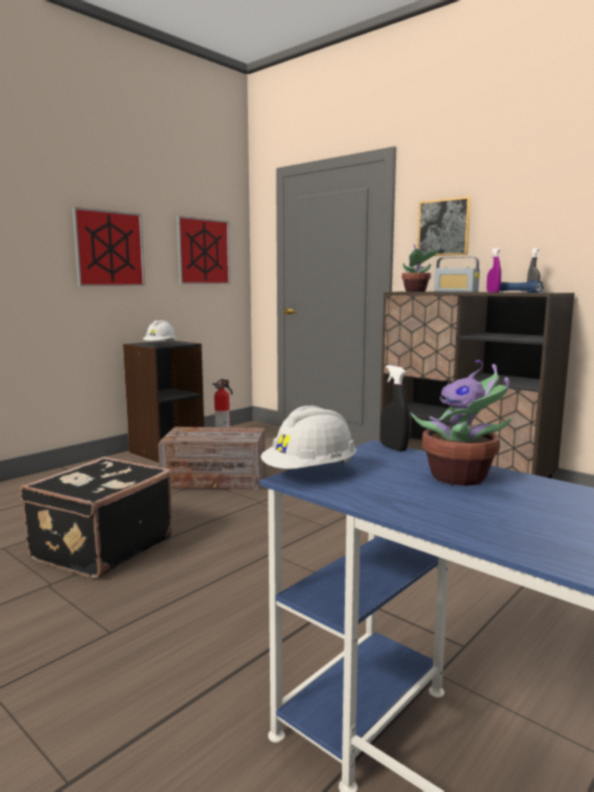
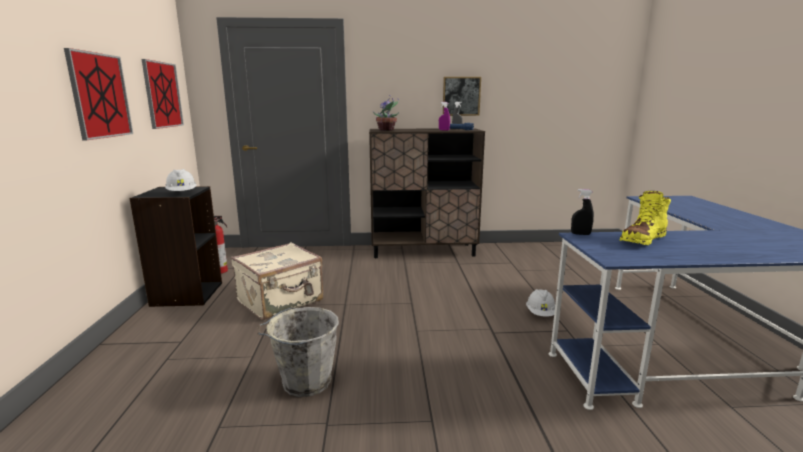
camera: 45 degrees left, 5 degrees up
(100, 547) = (304, 382): black suitcase -> grey bucket
(215, 480) = (281, 301): crate -> beige suitcase
(310, 473) = (606, 256): white hard hat -> white hard hat (540, 314)
(444, 227) = (388, 84): picture -> picture (461, 96)
(455, 292) = (419, 130): radio -> none
(461, 478) = (642, 240): potted plant -> yellow boot

